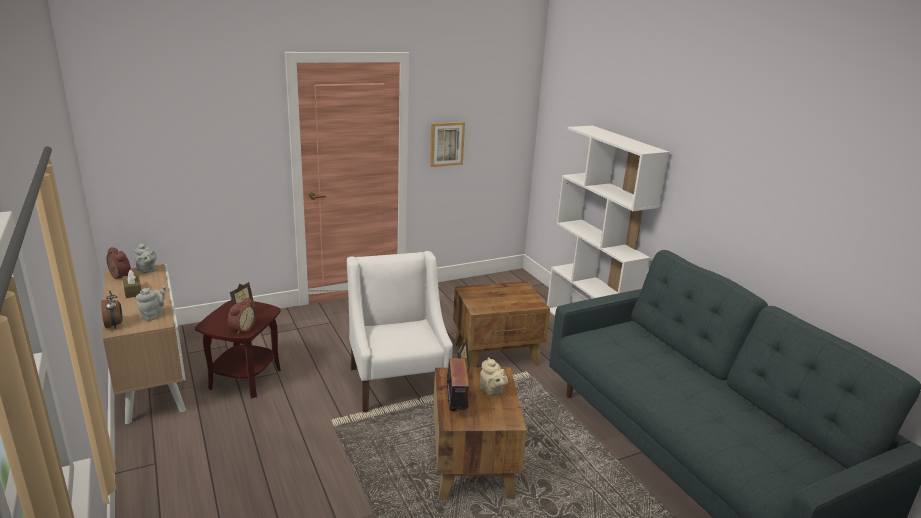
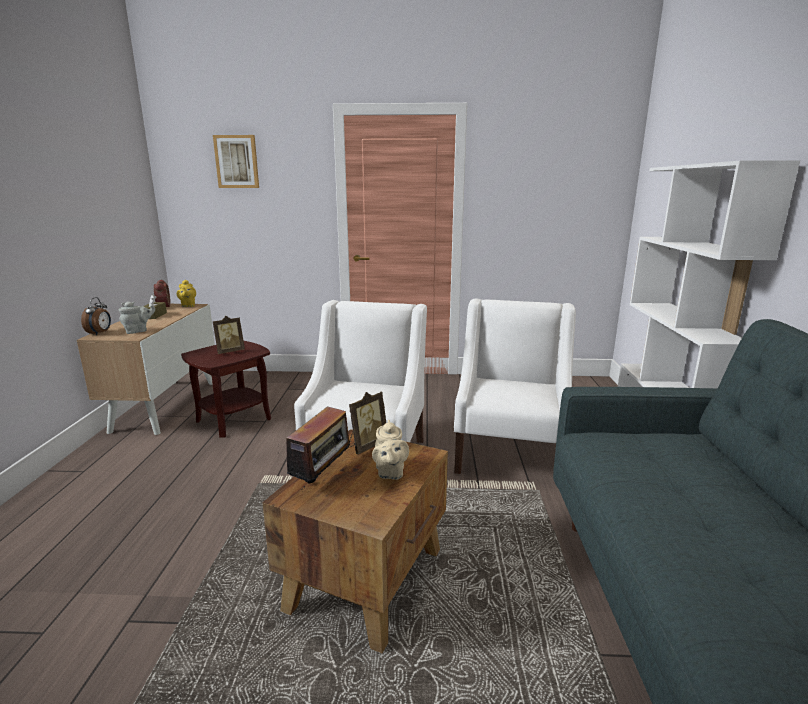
camera: 30 degrees right, 5 degrees down
(147, 270) = (188, 305): grey teapot -> yellow teapot
(241, 328) = (214, 360): alarm clock -> none
(446, 144) = (511, 212): picture -> picture (237, 162)
(497, 354) = (510, 454): brown side table -> white armchair

